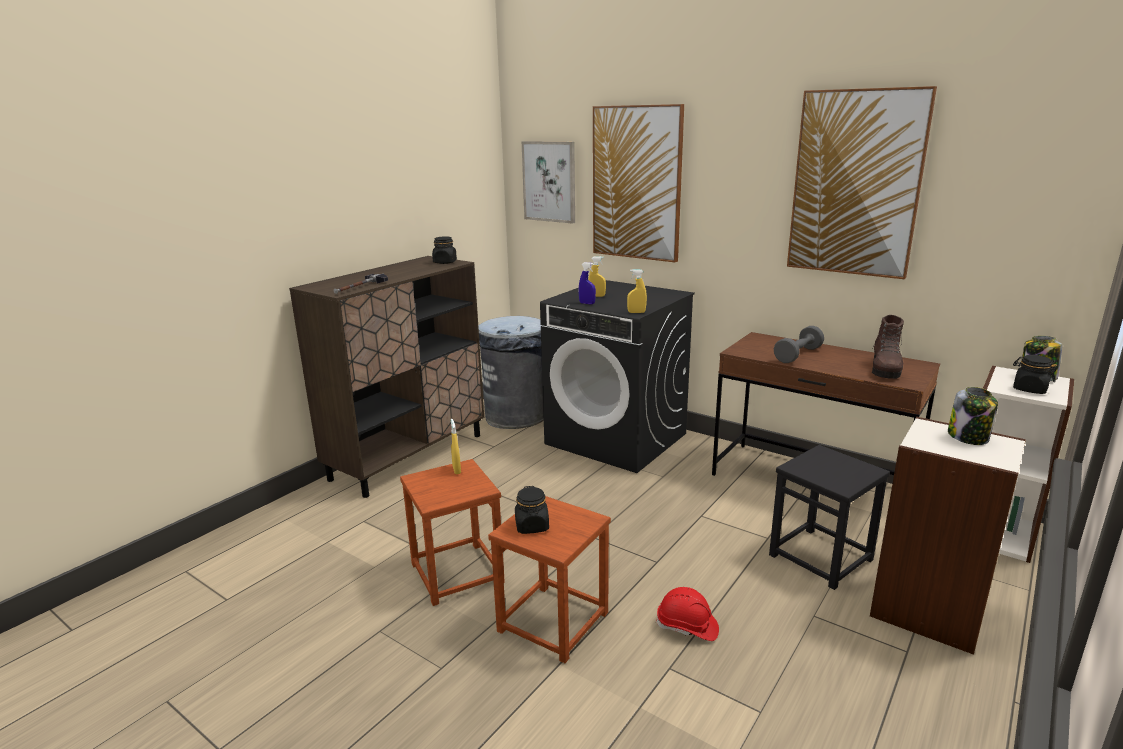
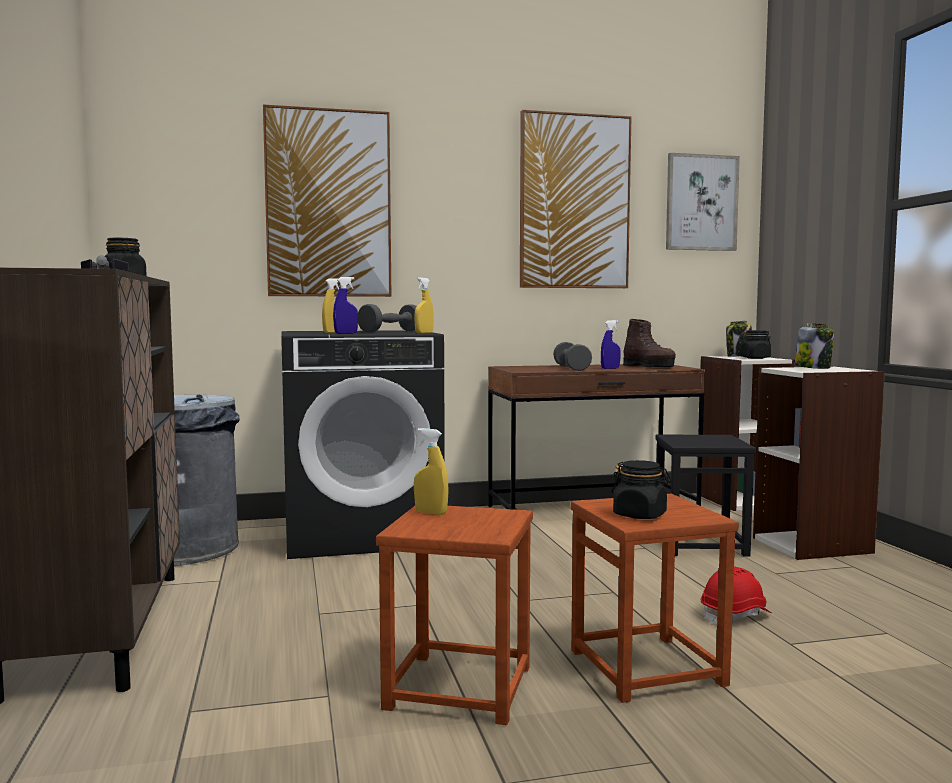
camera: 50 degrees left, 15 degrees down
(549, 181) = (184, 203): picture -> picture (701, 203)
(647, 297) = (390, 331): none -> grey dumbbell
(830, 364) = (610, 368): none -> blue spray bottle

